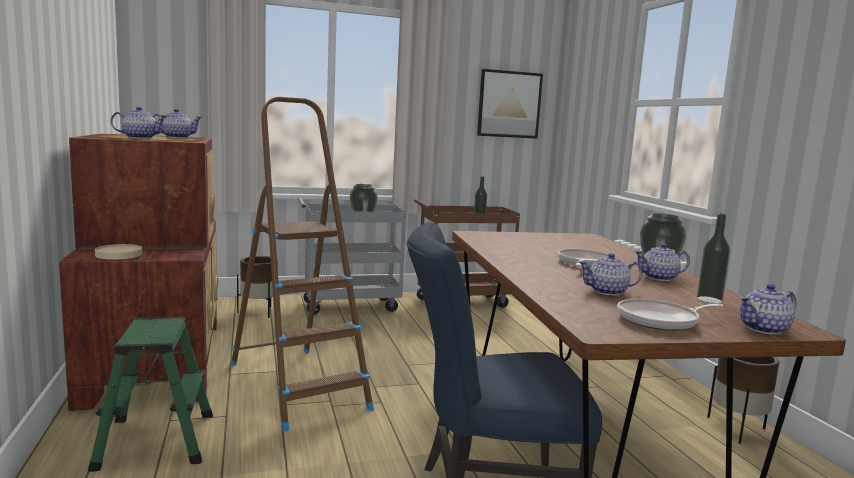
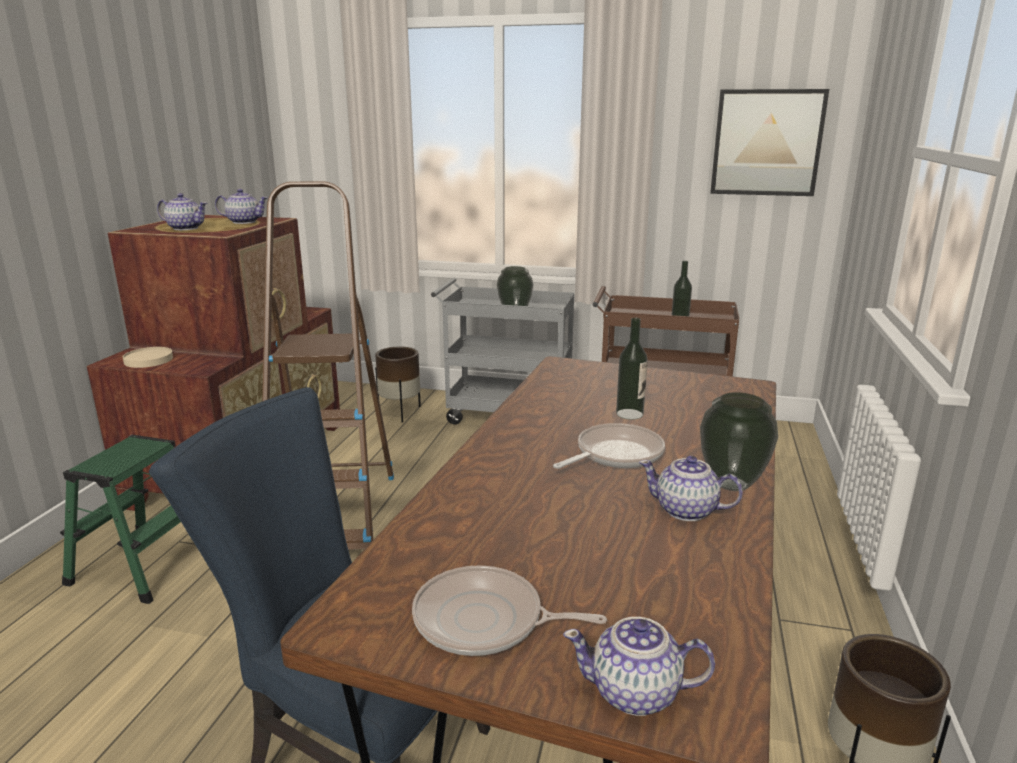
camera: 30 degrees right, 10 degrees up
(608, 291) = (530, 530): teapot -> none
(709, 300) = (675, 586): bottle -> bottle (629, 414)

